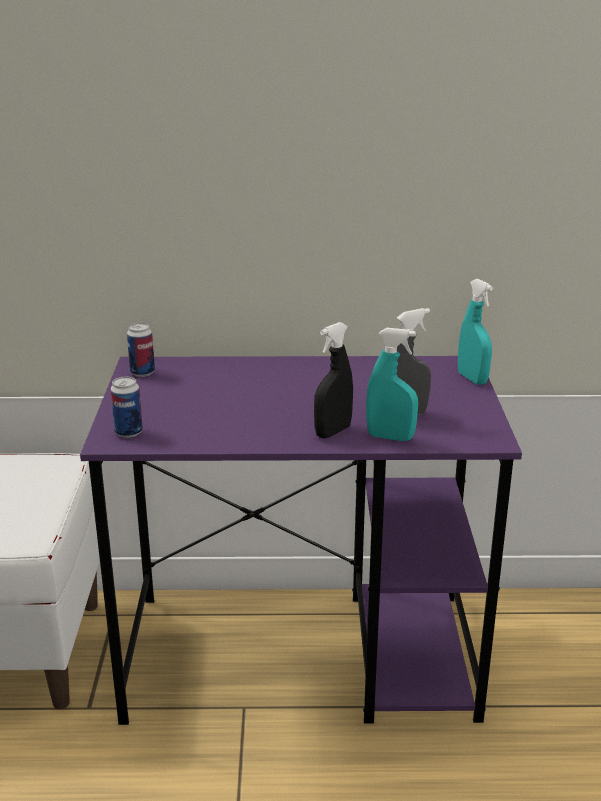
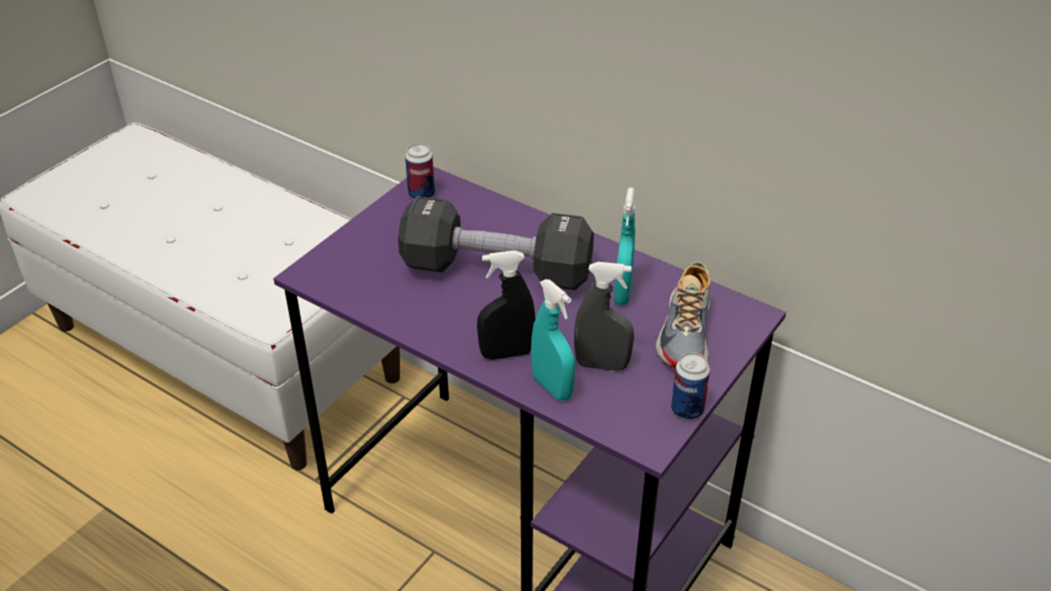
camera: 35 degrees right, 15 degrees up
(128, 432) = (334, 270): can -> can (687, 410)
(261, 393) = (496, 270): none -> black dumbbell
(436, 383) = (687, 333): none -> shoe
(472, 379) = (733, 344): turquoise spray bottle -> turquoise spray bottle (622, 292)

